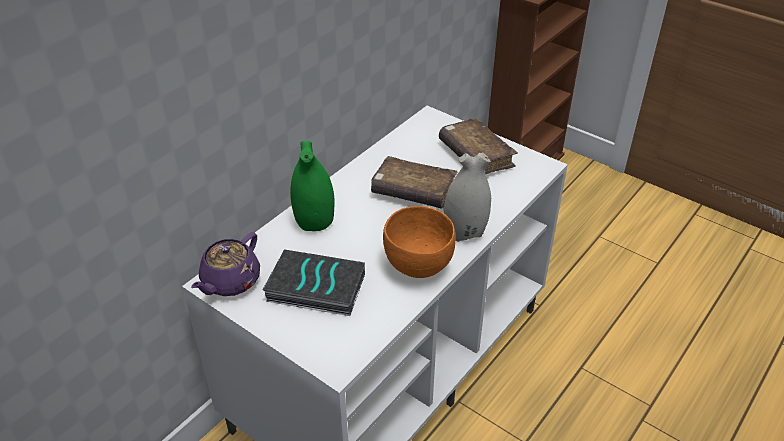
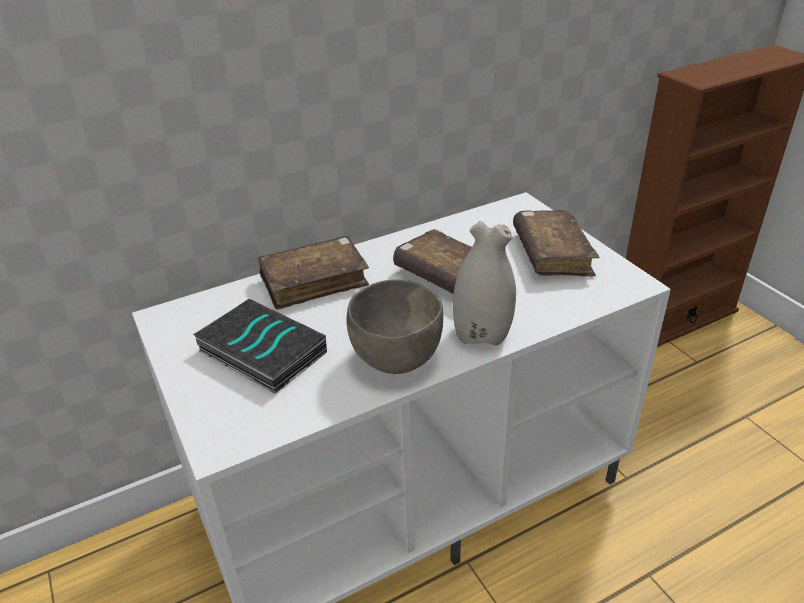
camera: 25 degrees right, 5 degrees down
(230, 282) = (180, 321): purple teapot -> none
(314, 221) = (314, 281): green vase -> brown book
(418, 266) = (396, 359): orange bowl -> grey bowl

